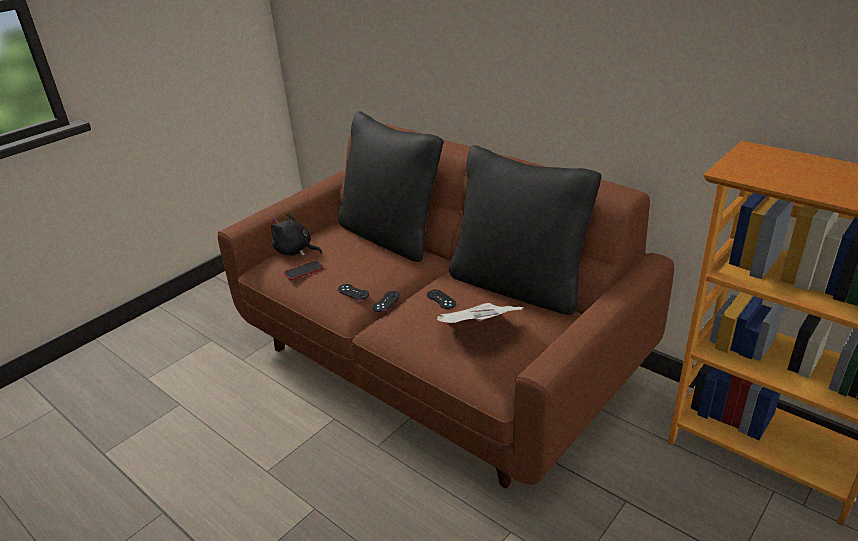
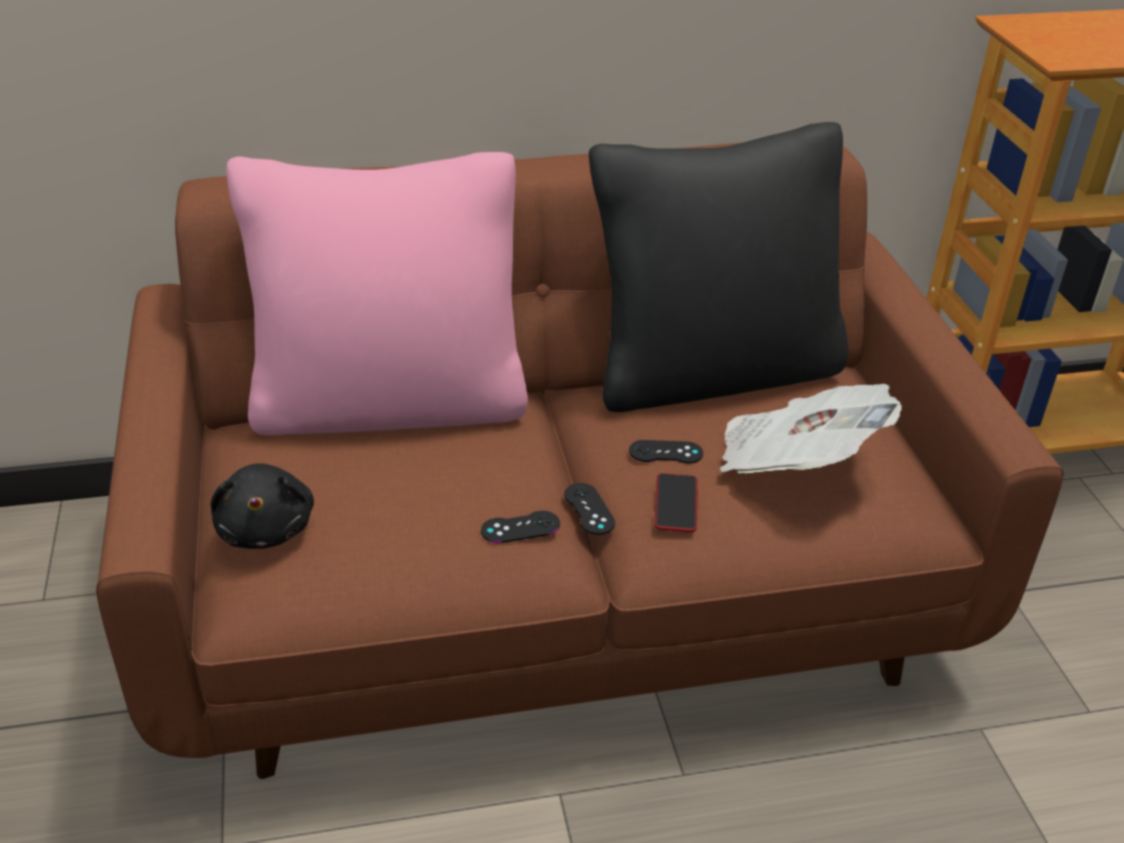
camera: 55 degrees left, 5 degrees up
(295, 251) = (266, 528): black plush toy -> black plush toy turned 75 degrees counterclockwise
(303, 271) = (361, 551): phone -> phone (676, 504)
(391, 236) = (390, 403): black pillow -> pink pillow

